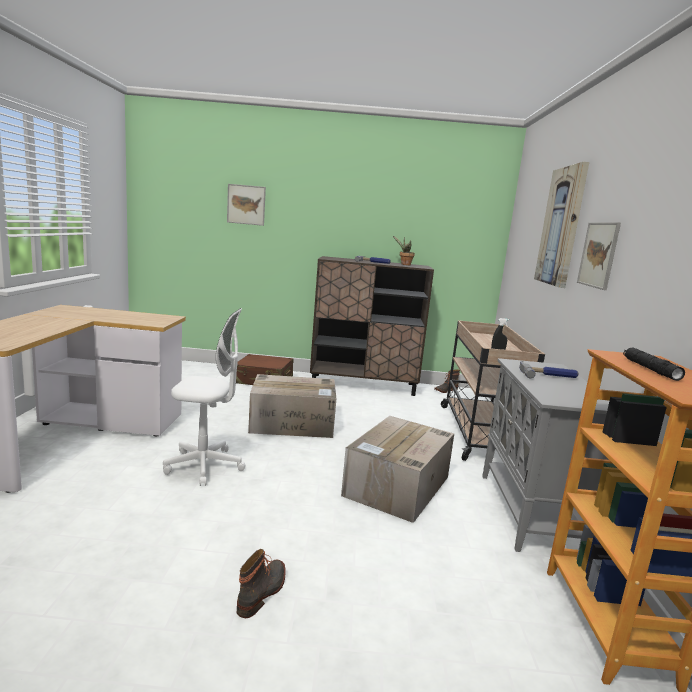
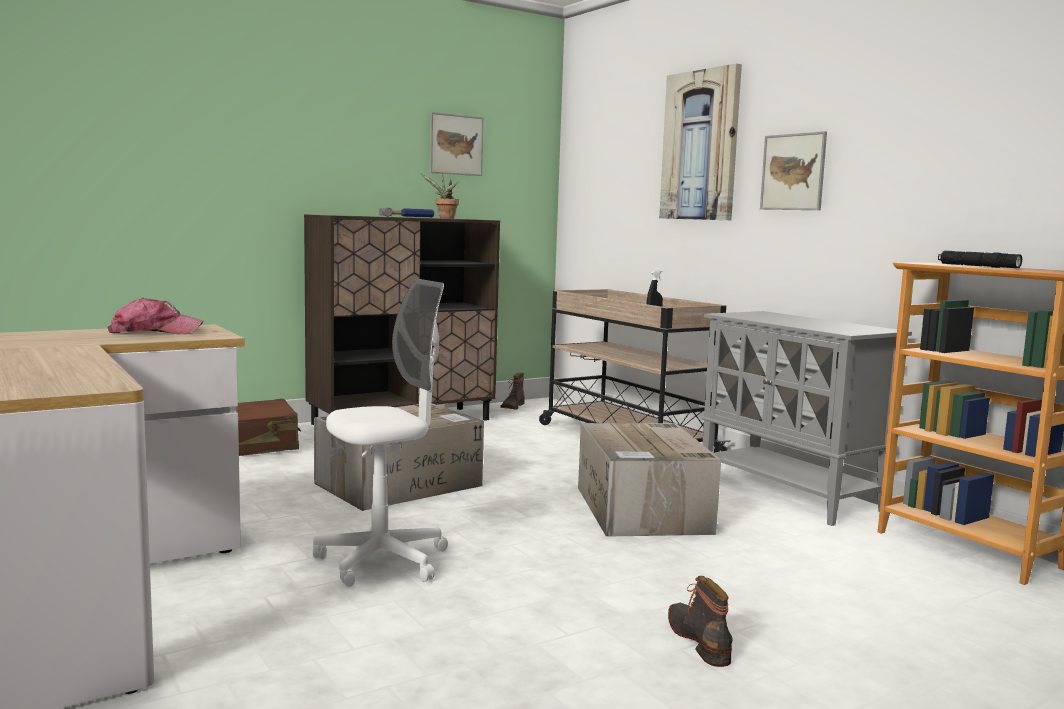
camera: 35 degrees left, 5 degrees down
(142, 317) = (155, 332): none -> cap
(246, 204) = (153, 126): picture -> picture (456, 144)
(547, 374) = (782, 318): hammer -> none

